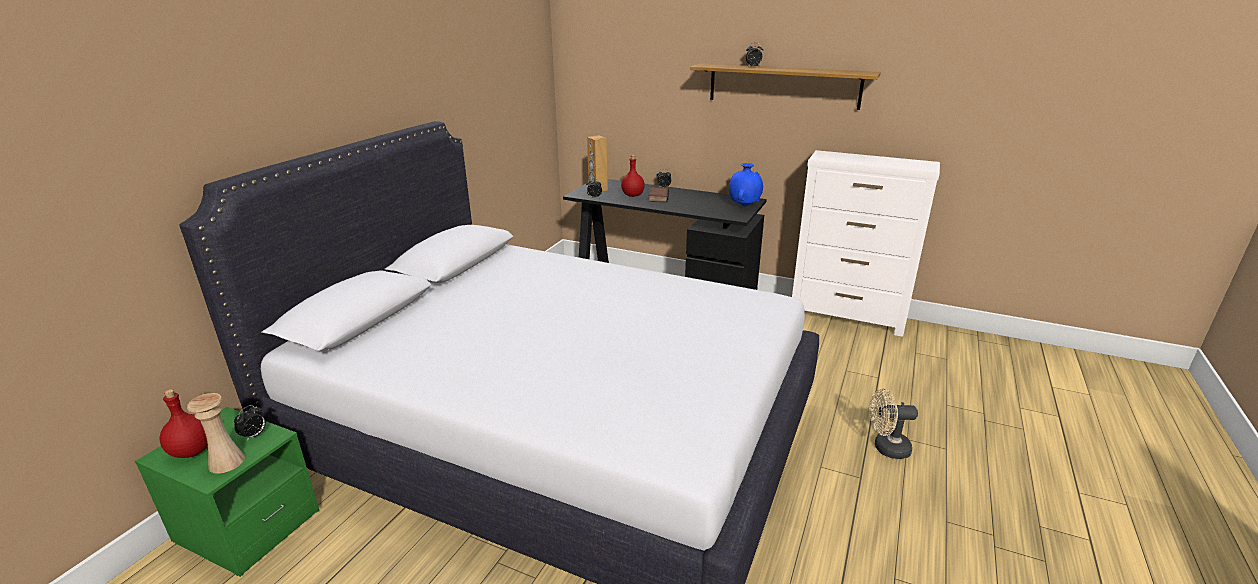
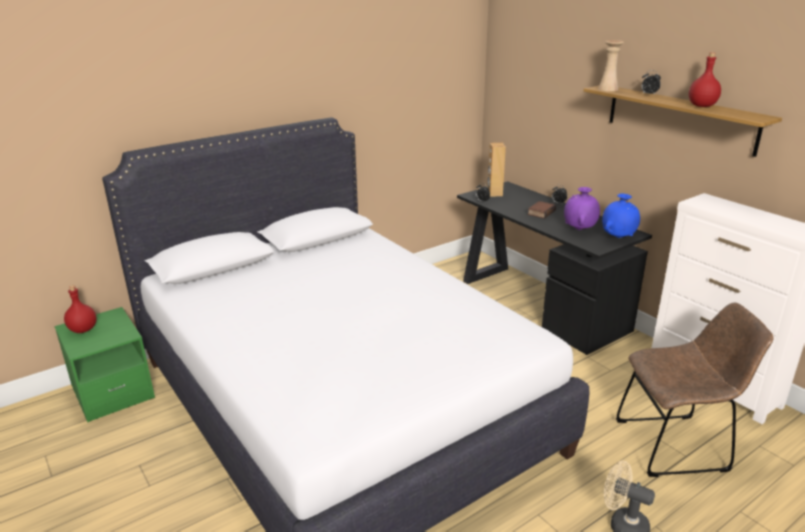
camera: 30 degrees right, 0 degrees up
(226, 462) = (93, 343): beige vase -> beige vase (608, 89)
(254, 435) = (119, 331): alarm clock -> none
(633, 195) = (520, 205): red bottle -> red bottle (702, 106)
(706, 205) = (579, 229): none -> purple vase
(865, 371) = (676, 445): none -> brown chair

